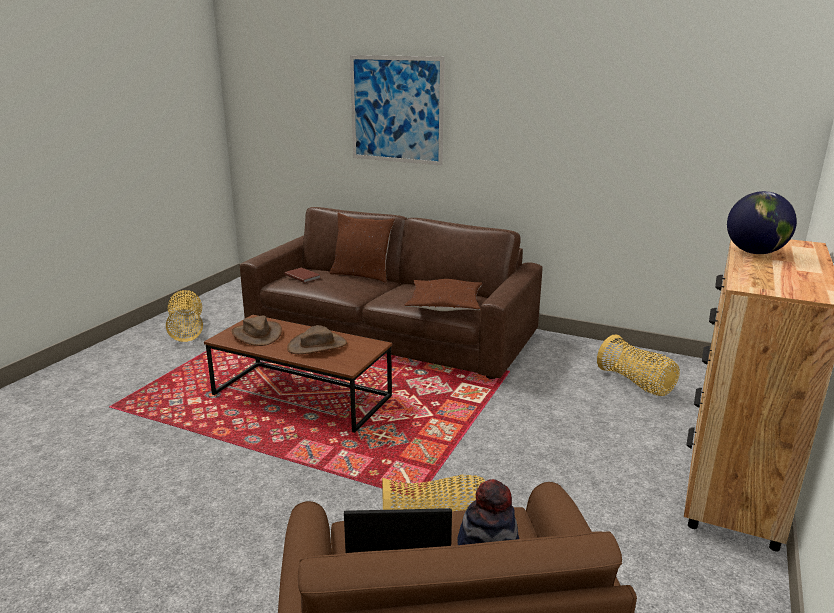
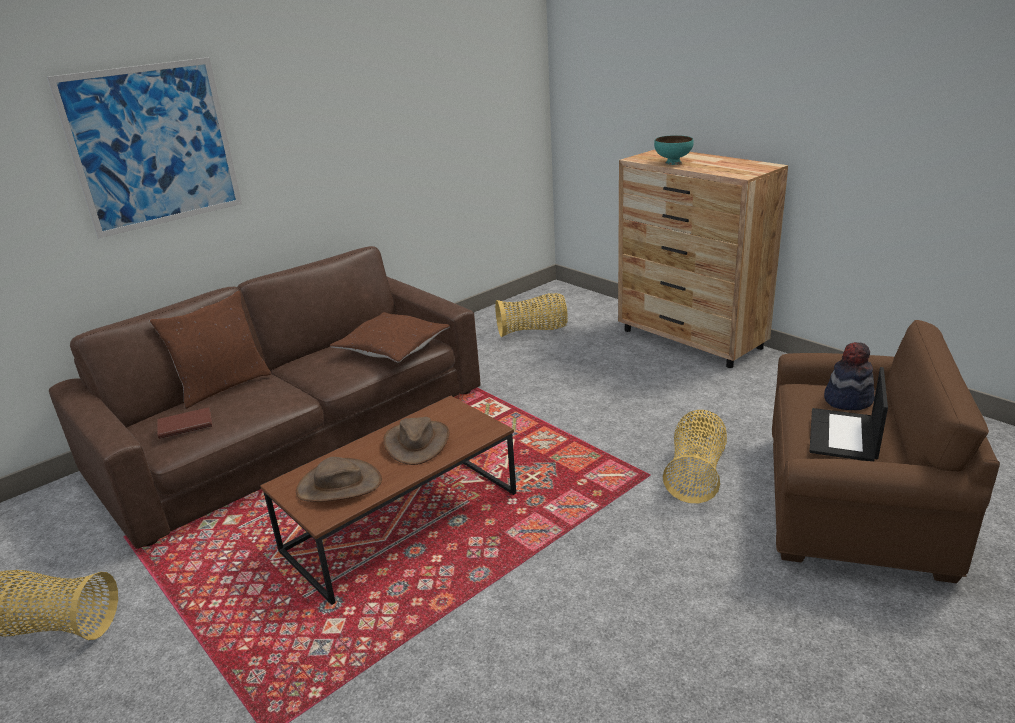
camera: 65 degrees left, 5 degrees up
(755, 253) = (672, 163): globe -> turquoise bowl

